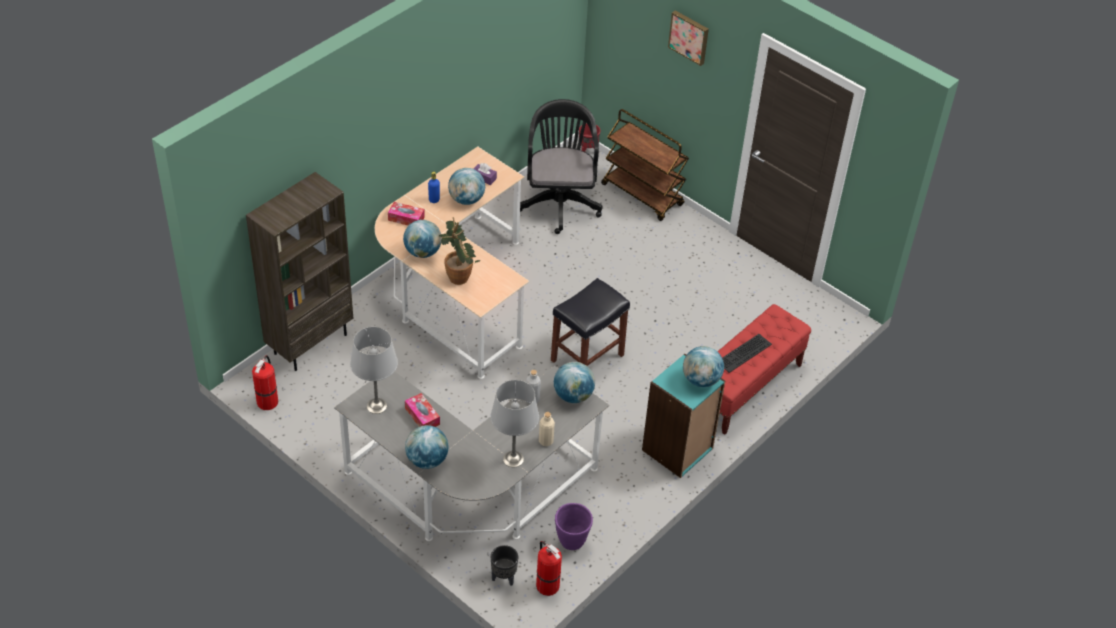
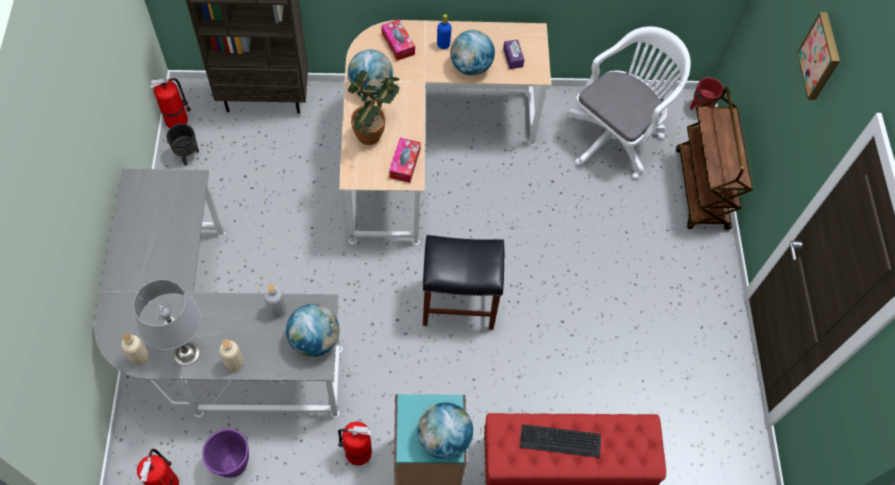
camera: 45 degrees right, 15 degrees up
(376, 406) = (152, 197): grey table lamp -> none
(422, 416) = (172, 240): tissue box -> tissue box (405, 163)
(427, 460) = (122, 285): globe -> none
(490, 482) = (140, 357): none -> beige bottle
(503, 577) = (143, 441): black planter -> black planter (187, 155)
(559, 201) = (616, 135): black office chair -> white office chair
(631, 475) = (356, 452): none -> fire extinguisher

